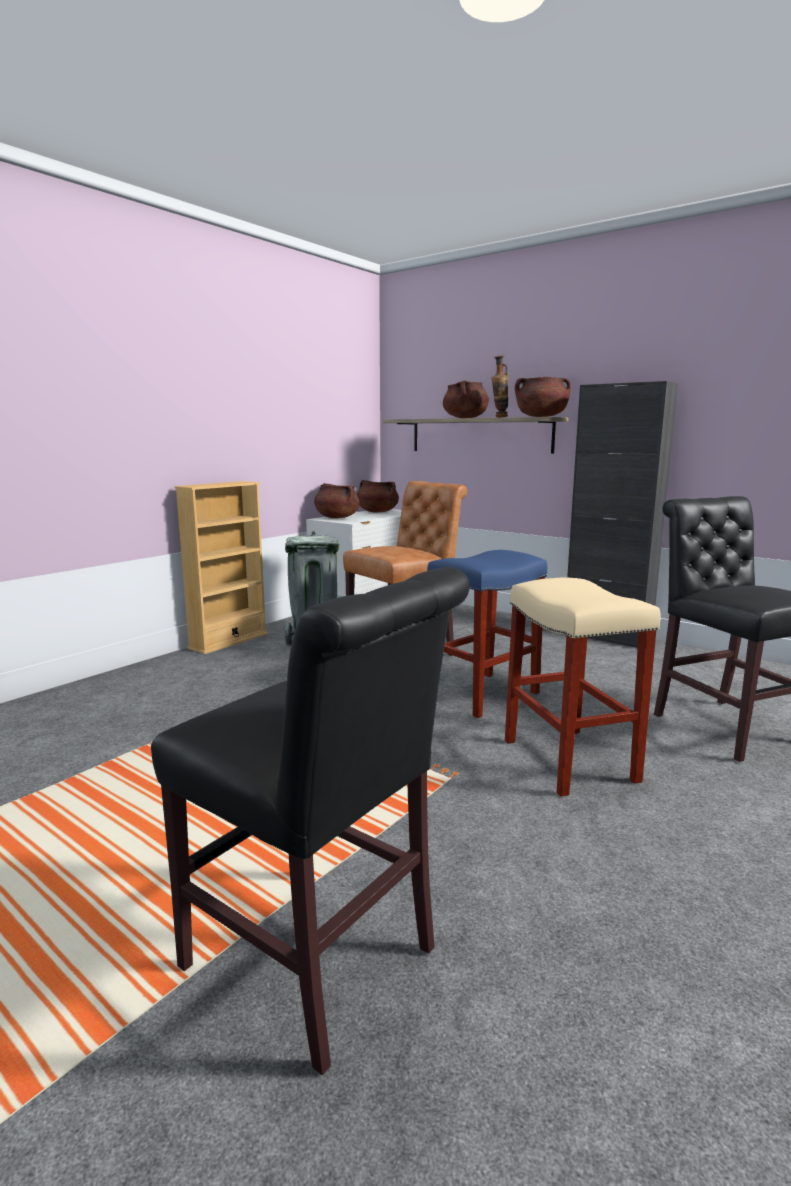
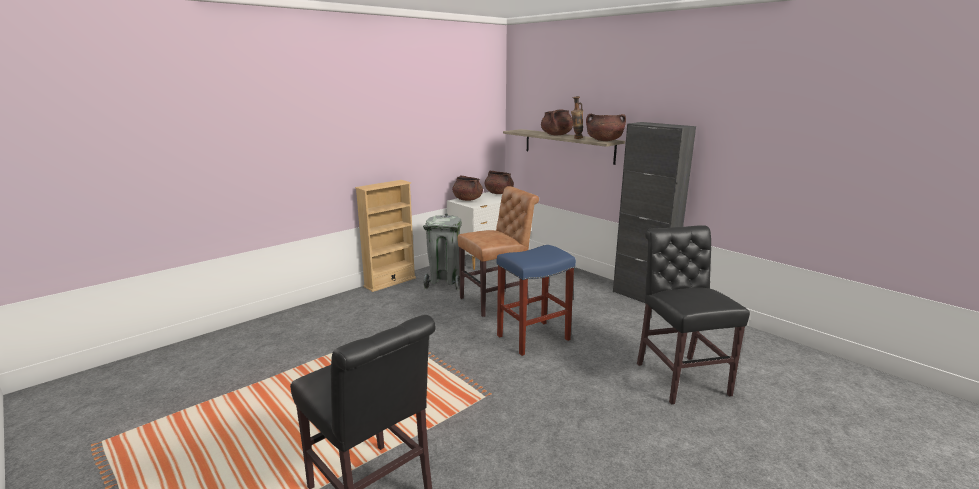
camera: 10 degrees right, 5 degrees up
(570, 761) = (563, 392): beige stool -> none

